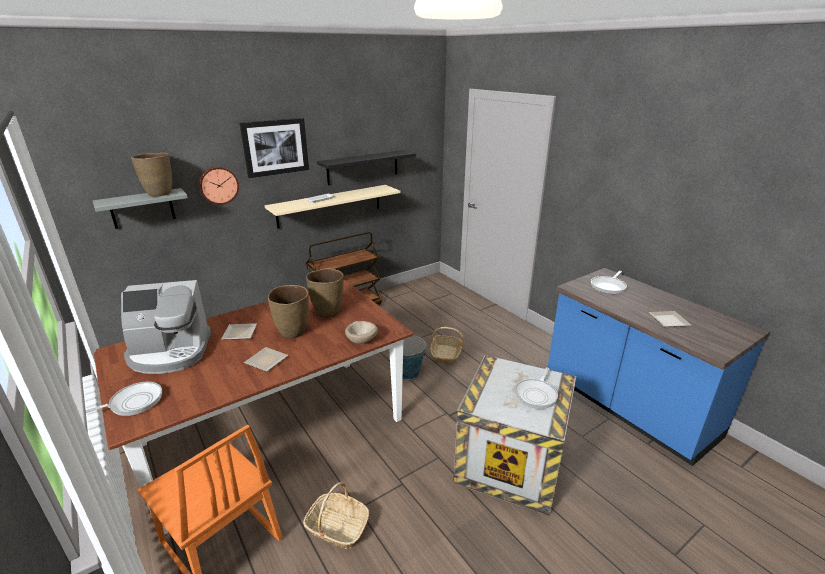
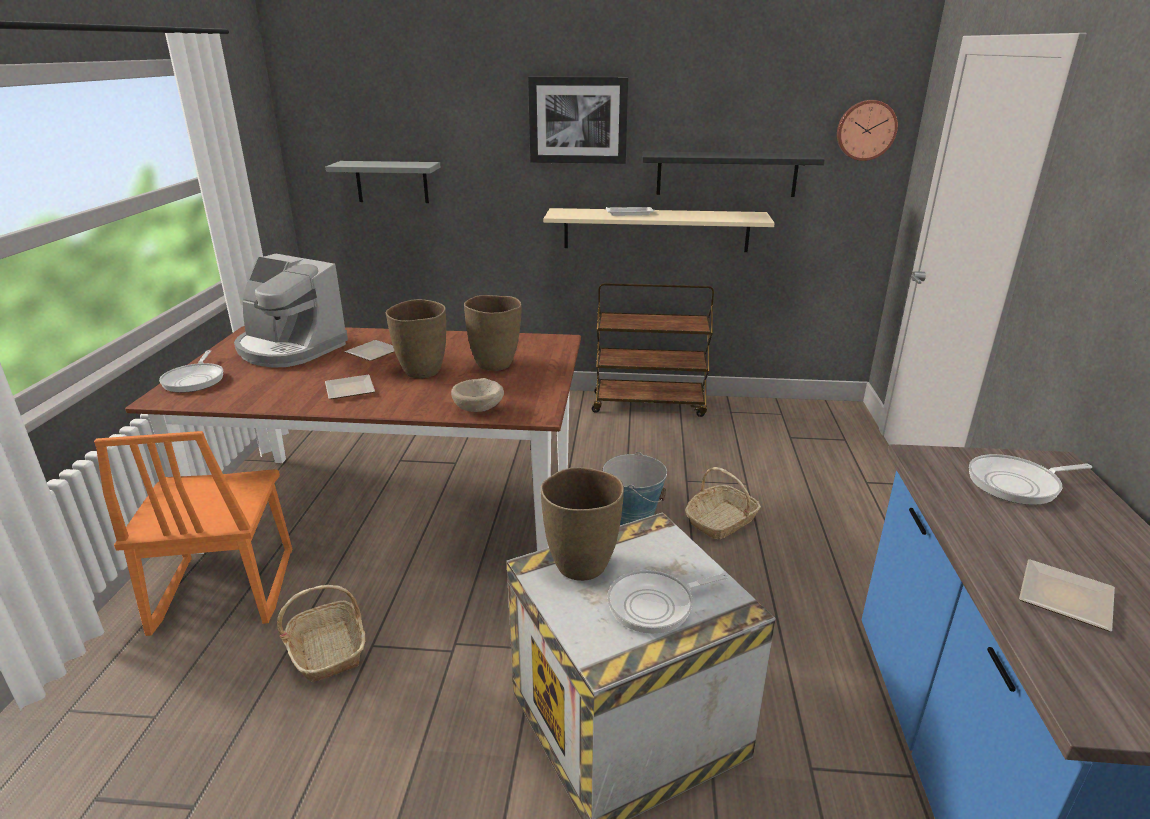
camera: 40 degrees right, 0 degrees up
(133, 402) = (195, 380): frying pan -> frying pan turned 75 degrees clockwise
(159, 194) = (405, 164): brown vase -> brown vase (581, 565)
(218, 185) = (488, 166): wall clock -> wall clock (865, 130)

